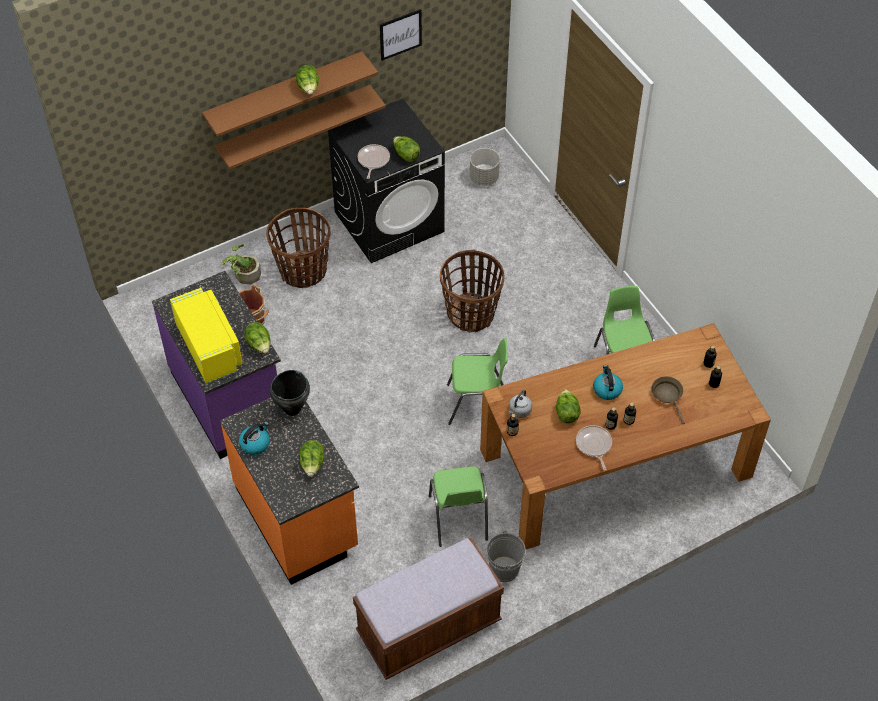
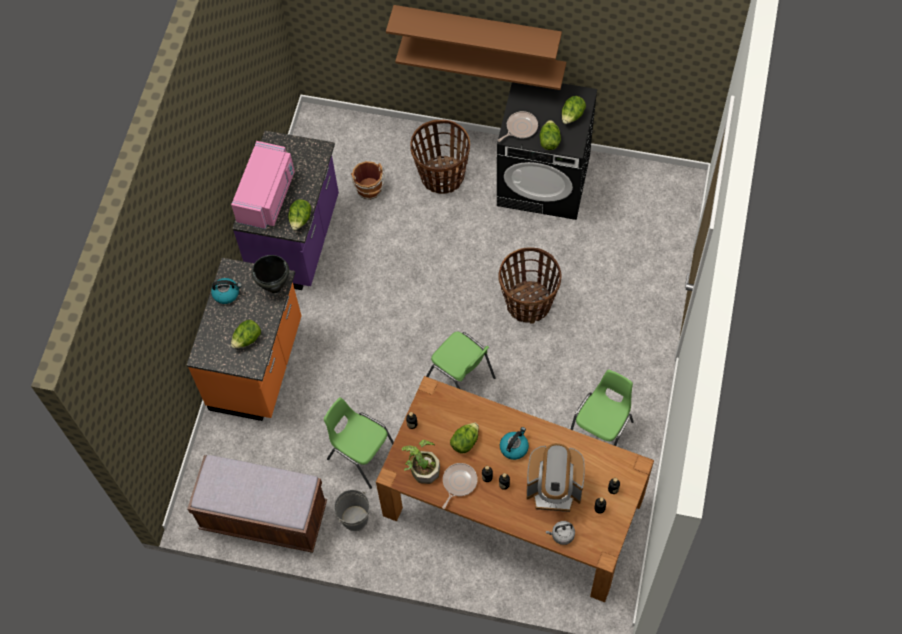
camera: 45 degrees right, 10 degrees up
(210, 347) = (267, 196): yellow microwave -> pink microwave
(244, 274) = (398, 148): potted plant -> potted plant (422, 467)
(309, 88) = (488, 37): lettuce -> lettuce (572, 116)
(400, 34) = (605, 36): picture -> none
(458, 518) = (361, 455): green chair -> green chair turned 90 degrees clockwise
(484, 178) = (654, 196): grey planter -> none
(519, 411) = (433, 412): grey kettle -> grey kettle (561, 535)
(668, 395) = (554, 489): brown frying pan -> coffee machine

